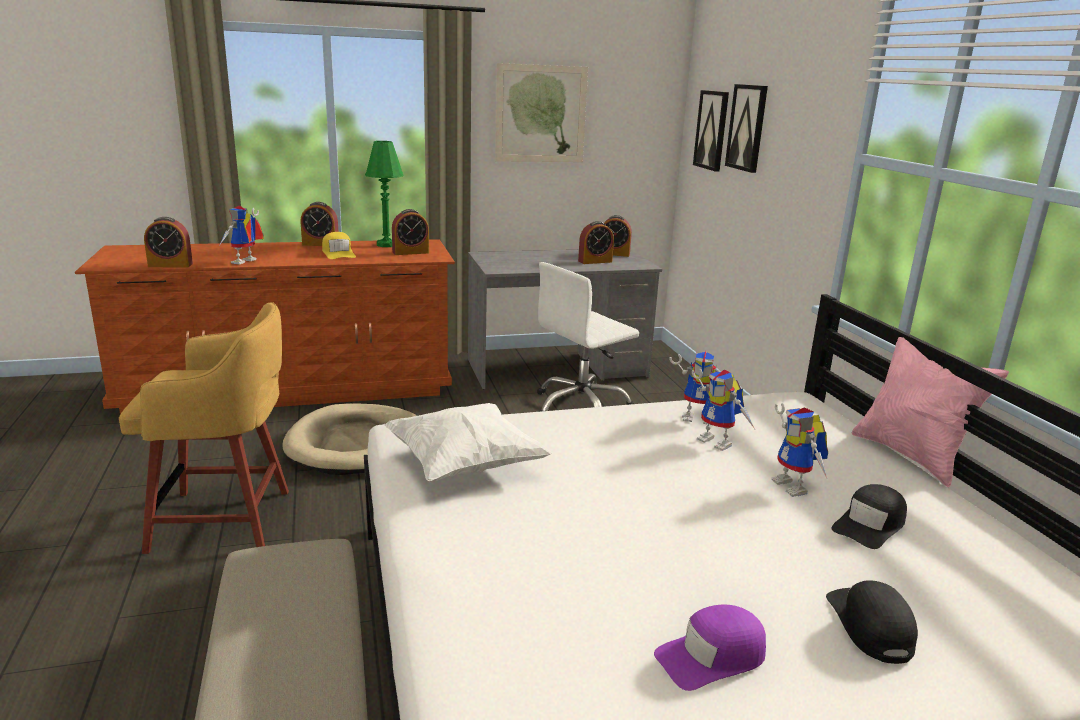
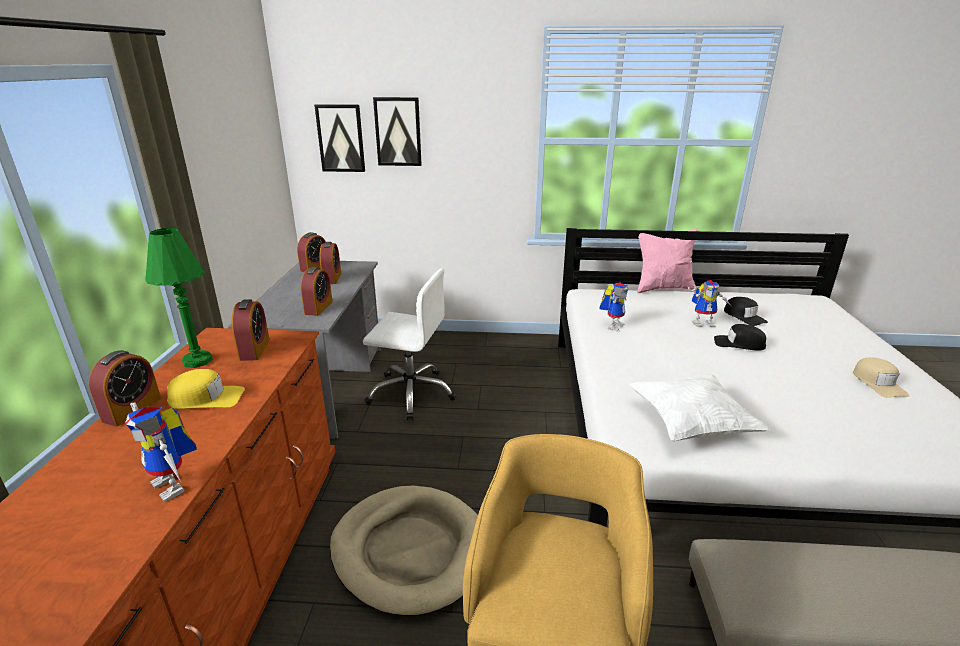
camera: 70 degrees left, 5 degrees up
(170, 265) = (101, 585): alarm clock -> alarm clock (318, 308)
(541, 114) = (212, 152): picture -> none
(581, 407) = (411, 393): white office chair -> white office chair turned 60 degrees counterclockwise
(712, 657) = (878, 383): purple cap -> beige cap
(719, 442) = (649, 328): toy robot -> none
(870, 625) = (832, 341): black cap -> black cap (739, 343)

